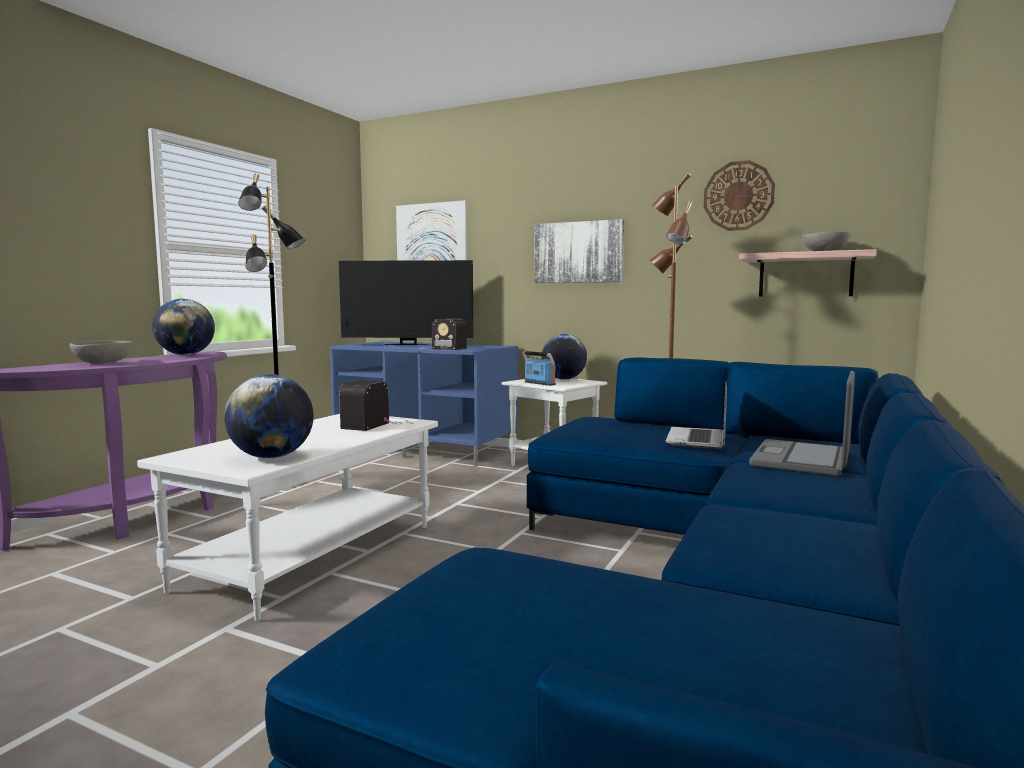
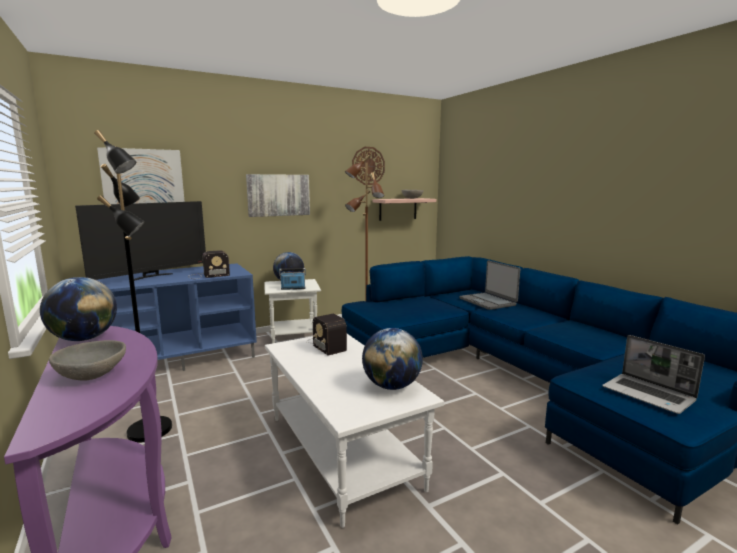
camera: 55 degrees left, 5 degrees up
(697, 440) = (437, 303): laptop -> laptop (649, 394)

